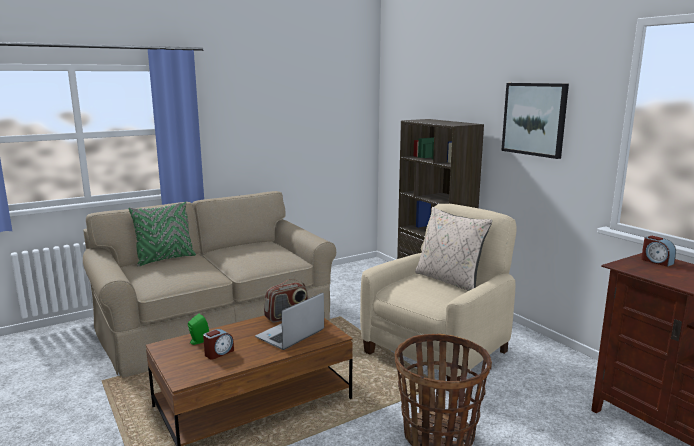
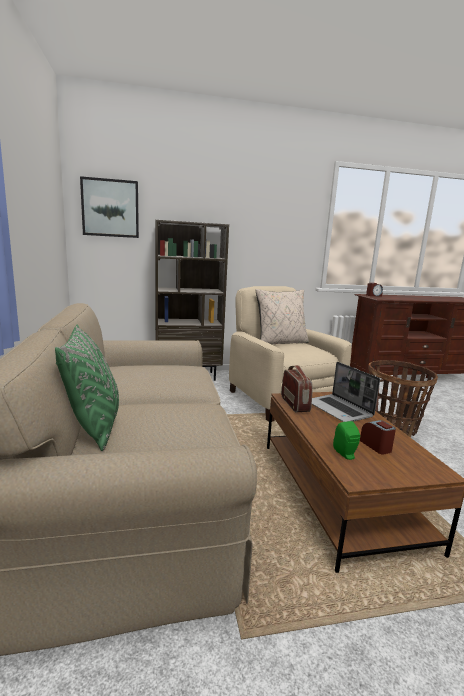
camera: 70 degrees left, 0 degrees up
(534, 119) = (266, 221): picture -> picture (110, 208)

